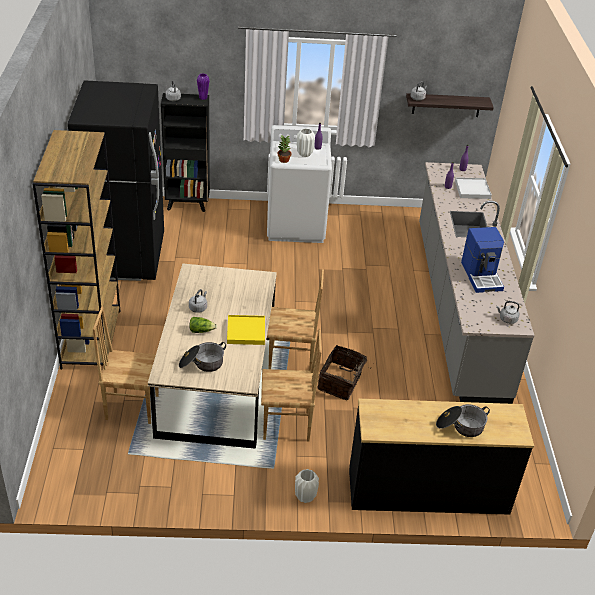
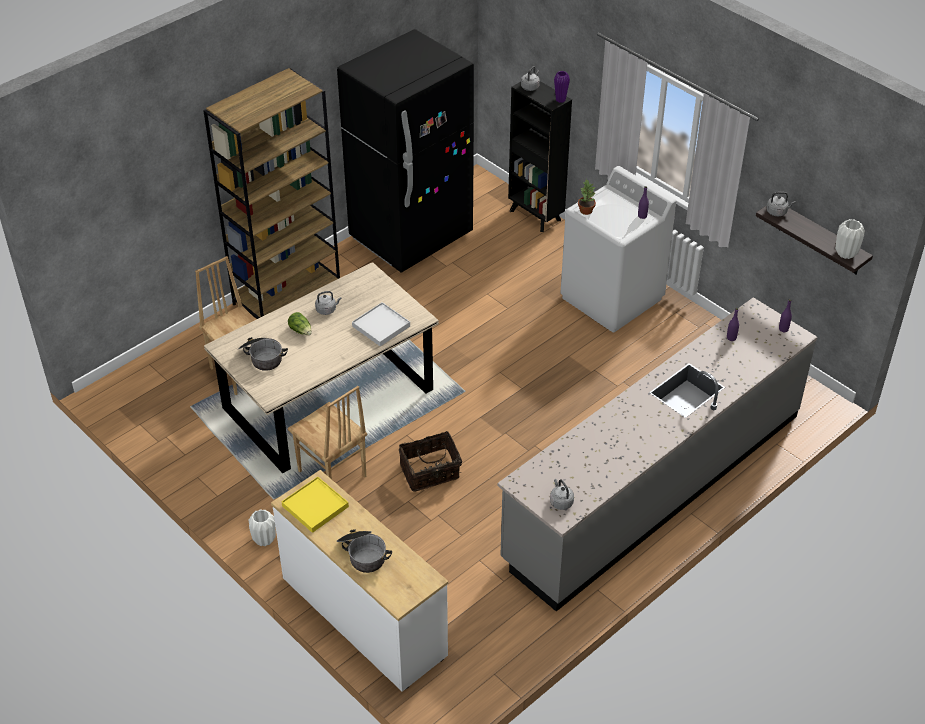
camera: 50 degrees right, 5 degrees up
(246, 331) = (333, 355): yellow tray -> yellow tray (315, 506)
(291, 362) = (414, 424): brown chair -> none
(304, 154) = (617, 215): white vase -> white vase (846, 253)
(428, 492) = (363, 617): black dresser -> white dresser
(472, 190) = (755, 357): white tray -> white tray (381, 326)
(482, 276) = (608, 447): coffee machine -> none

